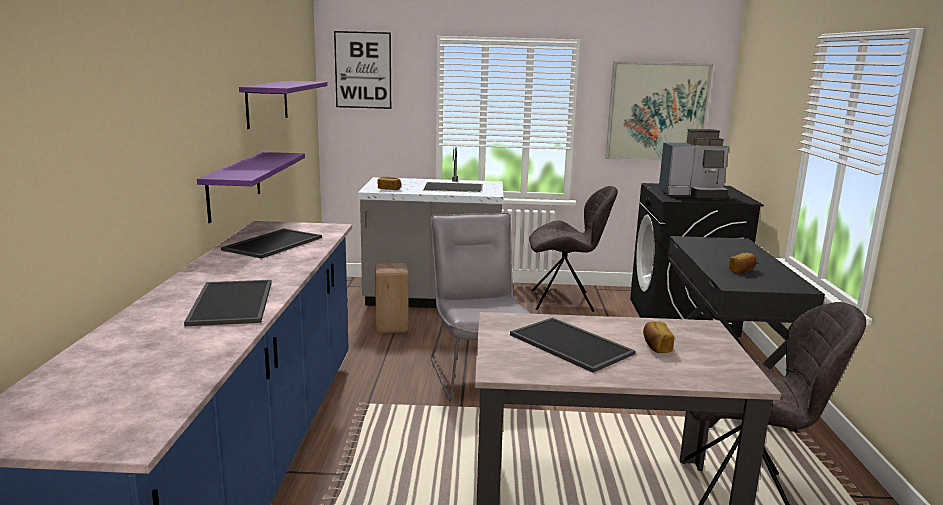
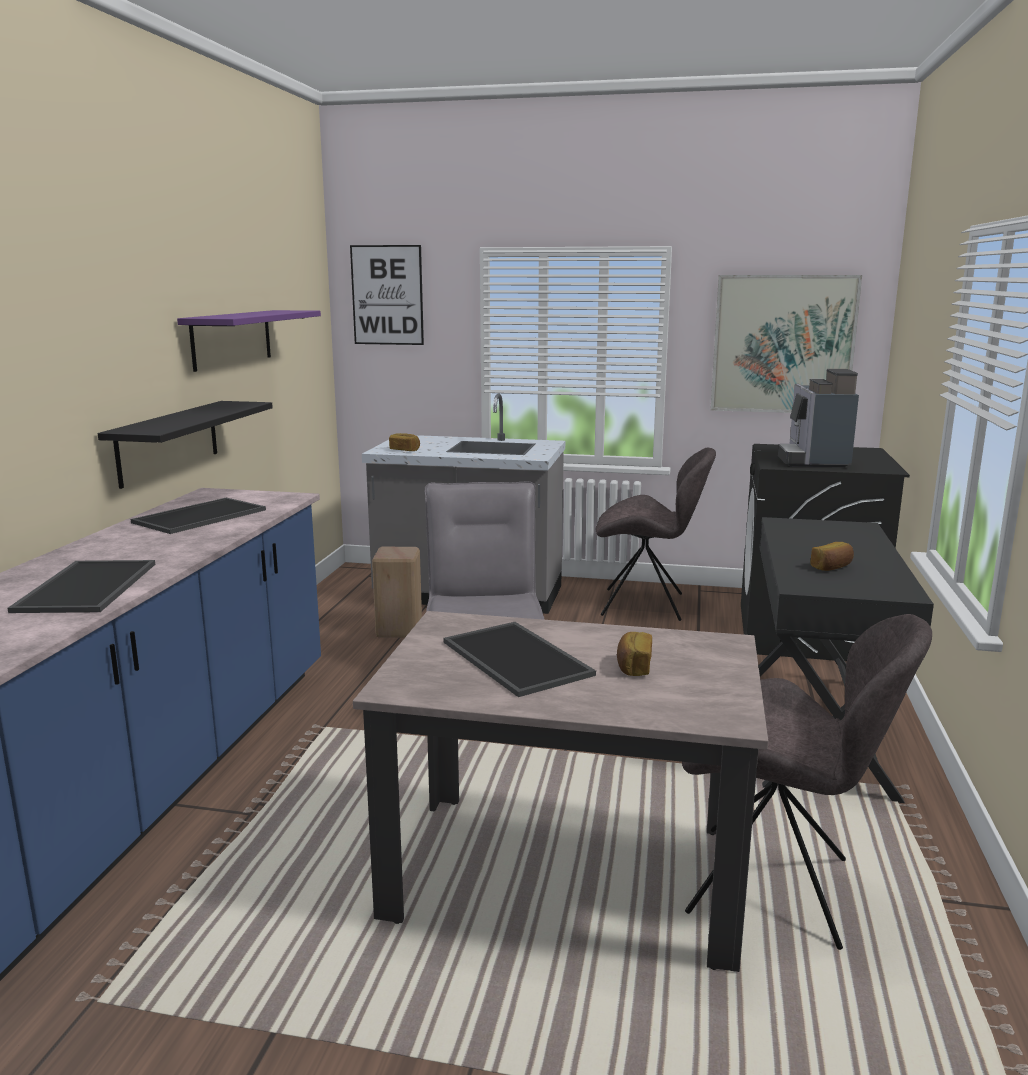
camera: 10 degrees right, 0 degrees up
(234, 185) = (168, 442): purple shelf -> black shelf
(693, 195) = (813, 460): coffee machine -> coffee machine turned 90 degrees clockwise

